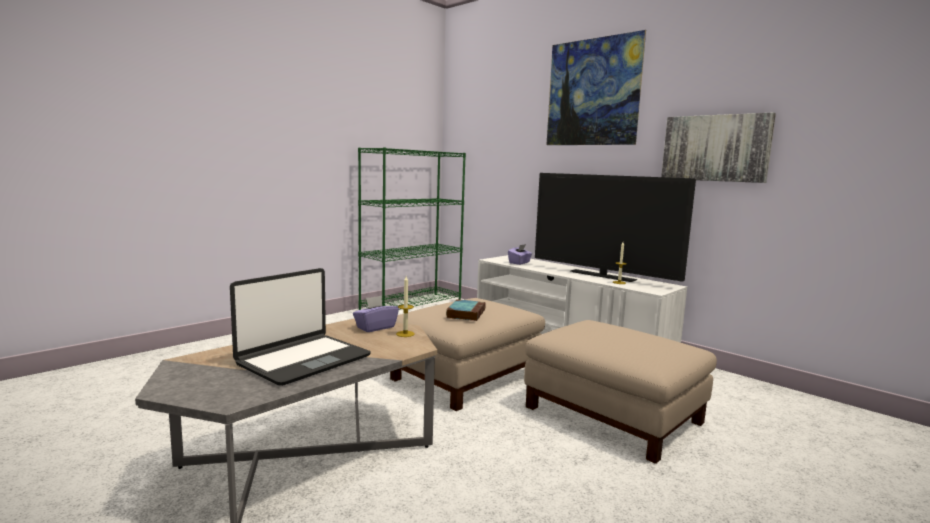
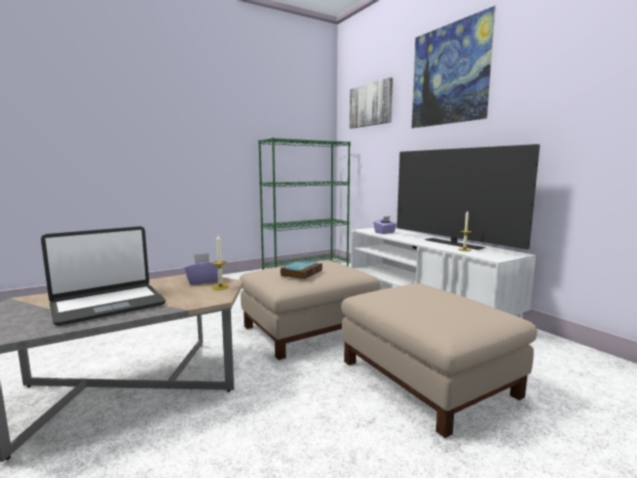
camera: 15 degrees right, 0 degrees up
(715, 148) = (564, 113): picture -> picture (371, 105)

